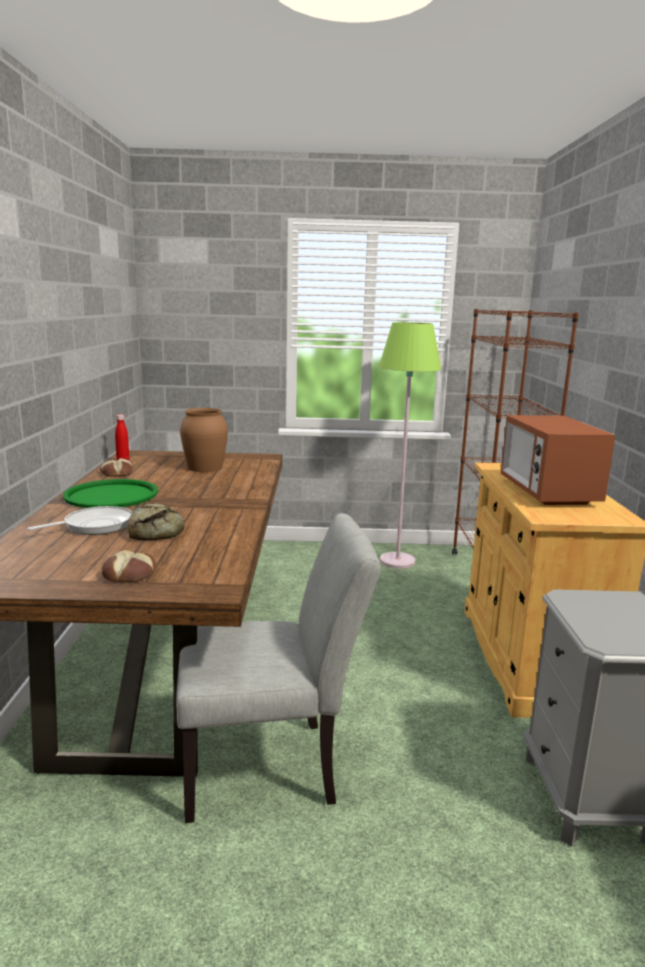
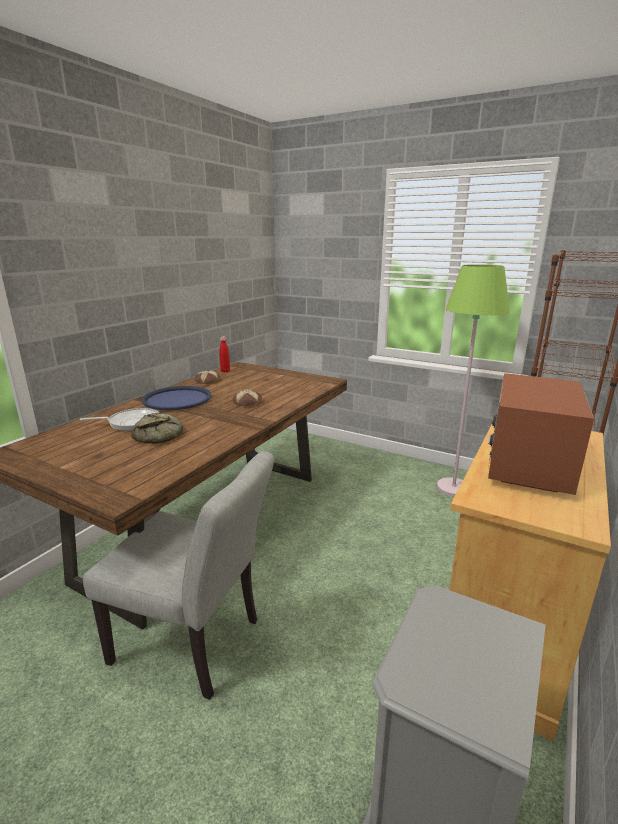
camera: 30 degrees right, 5 degrees up
(111, 495) = (177, 399): green tray -> blue tray
(130, 574) = (90, 469): bread -> bread (247, 402)
(205, 467) = (271, 384): brown vase -> none

